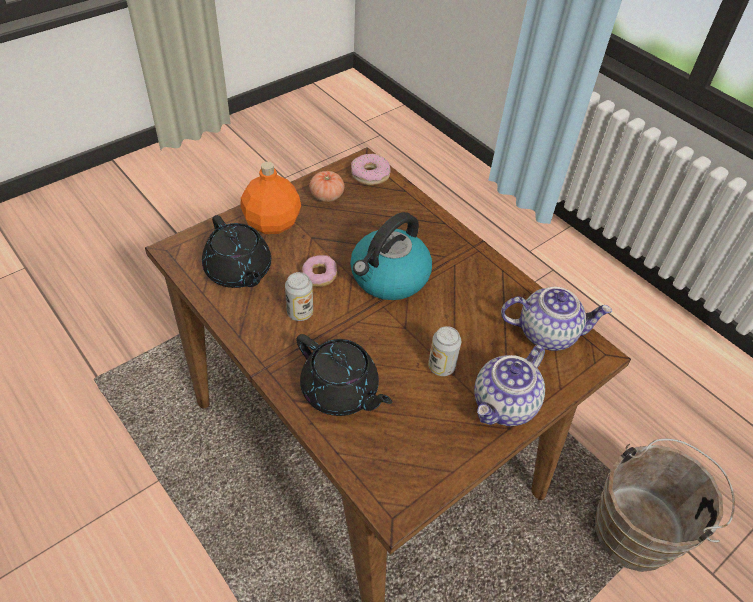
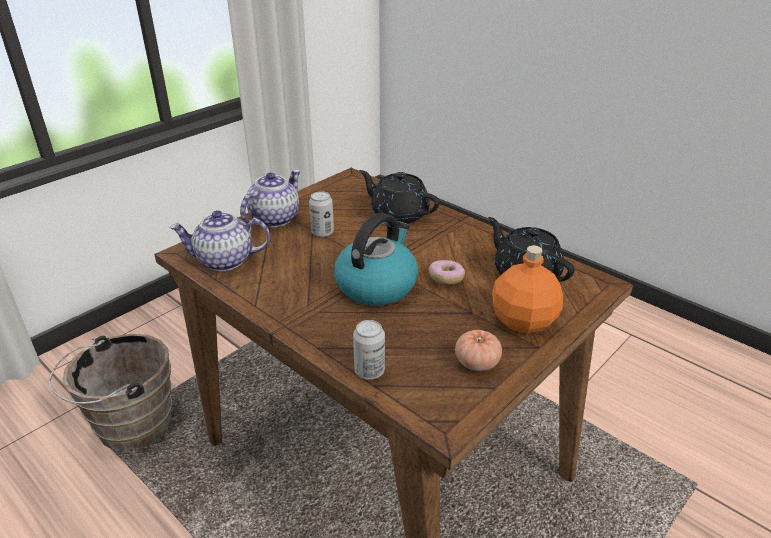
camera: 175 degrees right, 15 degrees down
(300, 313) = (451, 252): can -> can (369, 371)
(370, 174) = (429, 403): donut -> none

